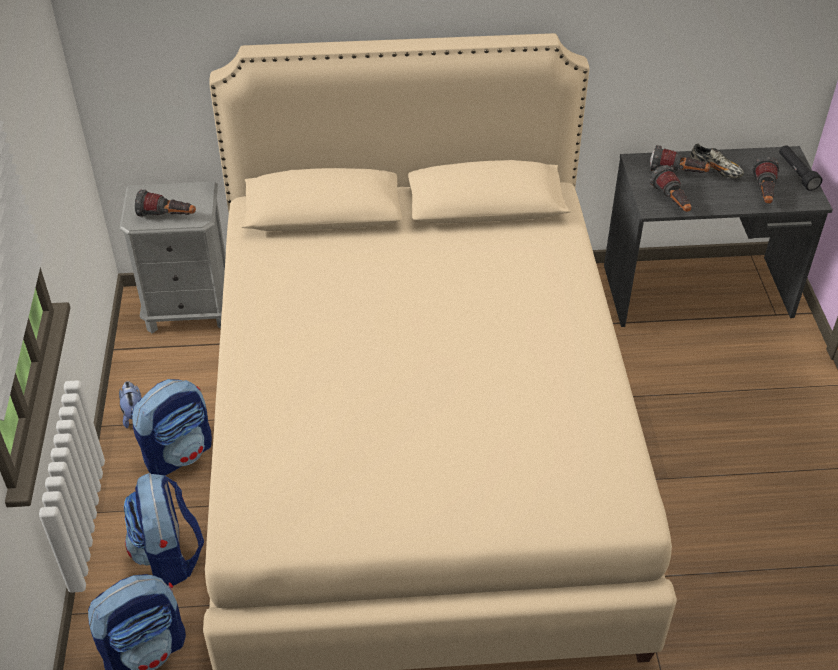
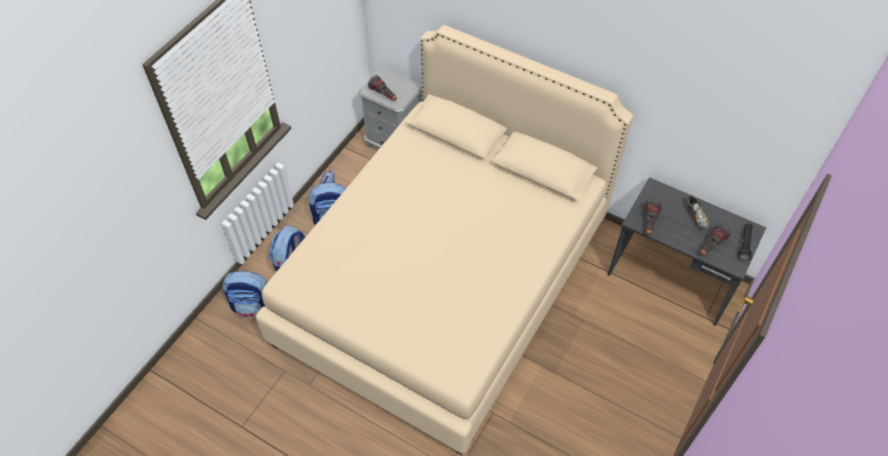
camera: 35 degrees right, 10 degrees up
(677, 173) = (670, 207): flashlight -> none

